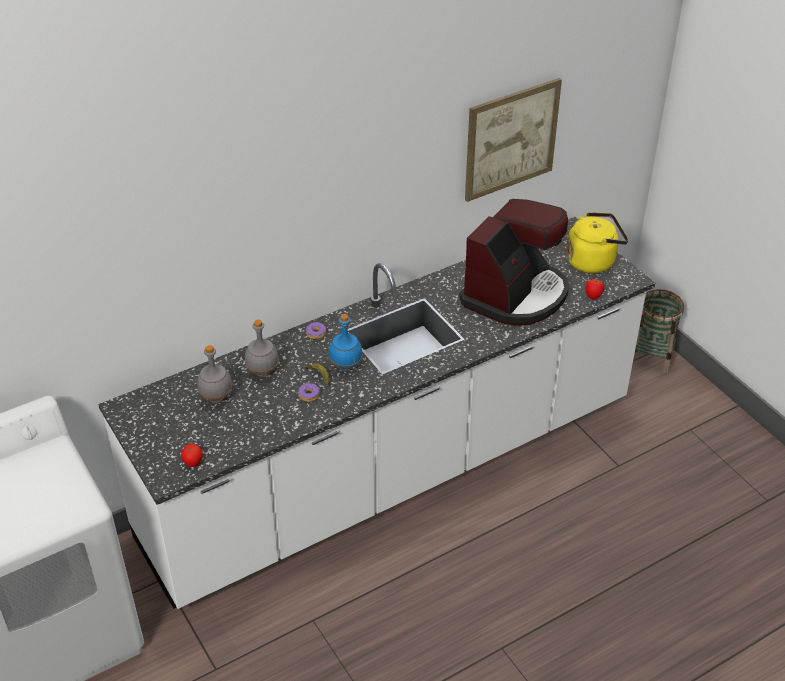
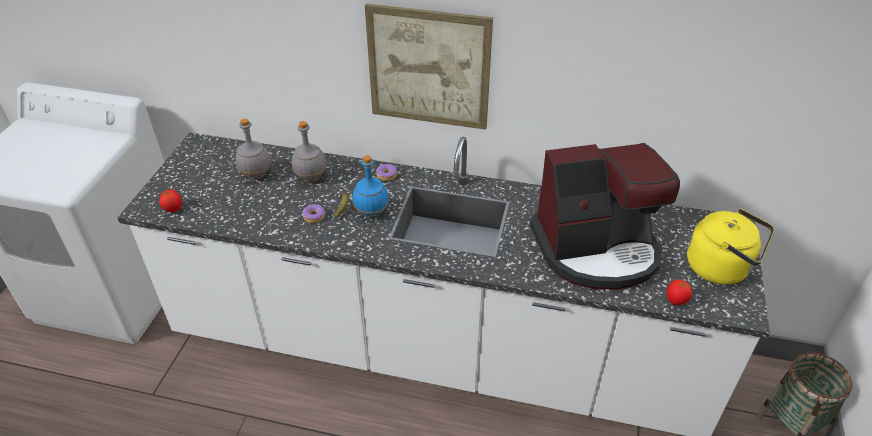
camera: 45 degrees right, 0 degrees up
(511, 139) = (681, 77): picture -> picture (429, 68)

